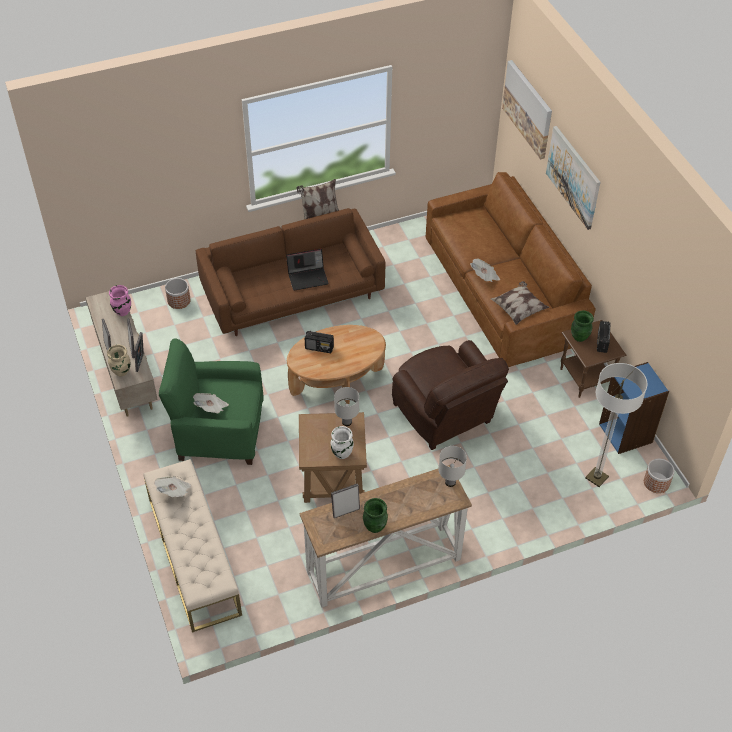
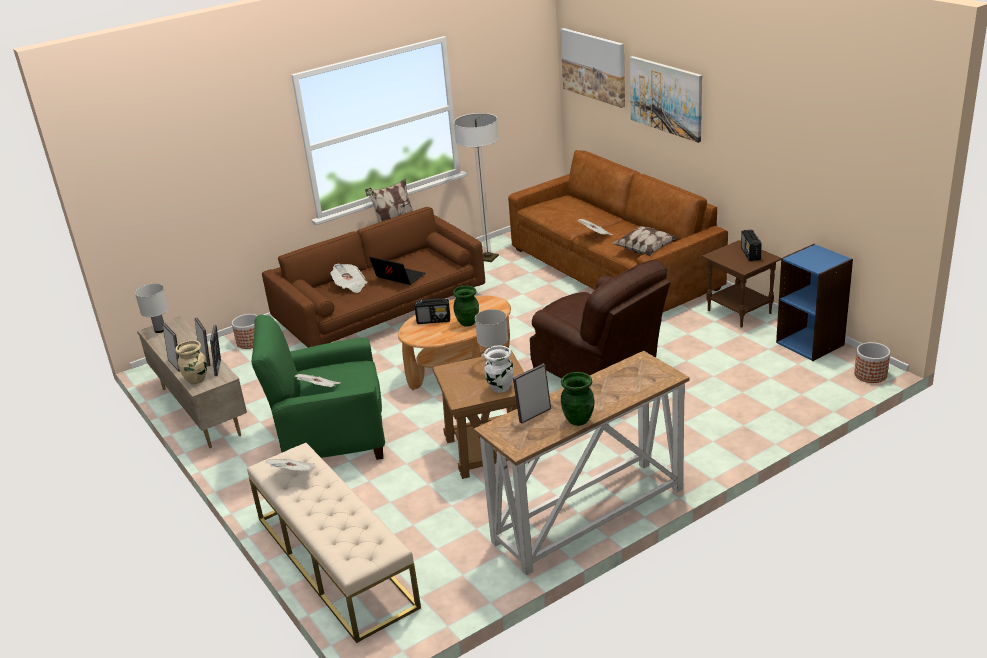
camera: 10 degrees left, 20 degrees down
(122, 312) = (186, 333): pink vase -> none
(266, 277) = (350, 286): none -> newspaper
(308, 277) = (398, 277): laptop -> laptop turned 120 degrees counterclockwise
(450, 482) = (652, 364): white table lamp -> white table lamp (160, 330)
(579, 337) = (723, 255): green vase -> green vase (468, 322)
(596, 477) = (801, 384): floor lamp -> floor lamp (488, 258)

